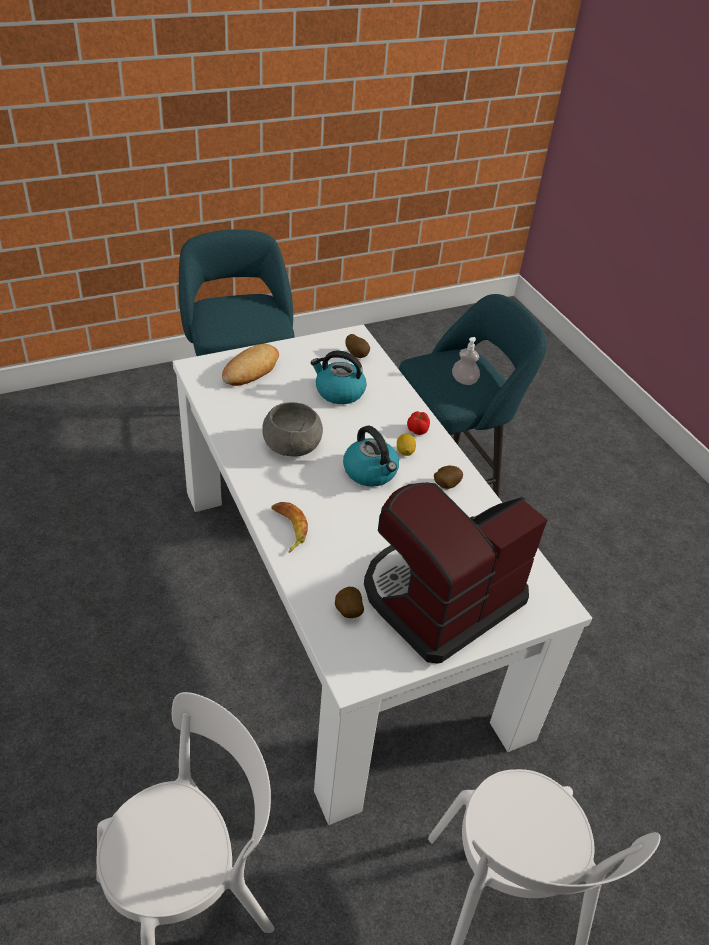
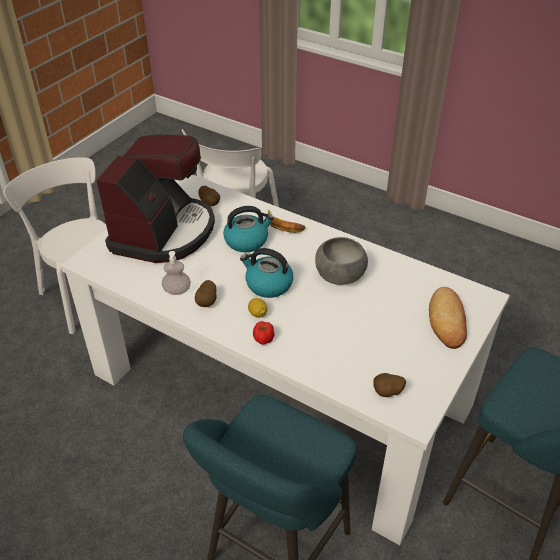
camera: 150 degrees right, 0 degrees up
(339, 392) = (358, 340): kettle -> kettle (247, 241)
(464, 381) = (269, 440): soap dispenser -> soap dispenser (177, 290)

